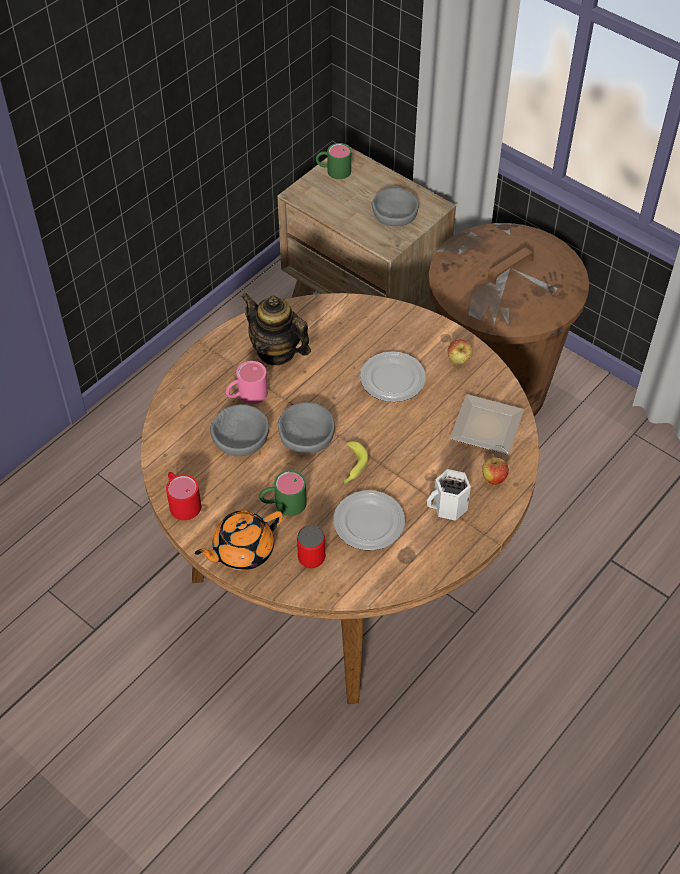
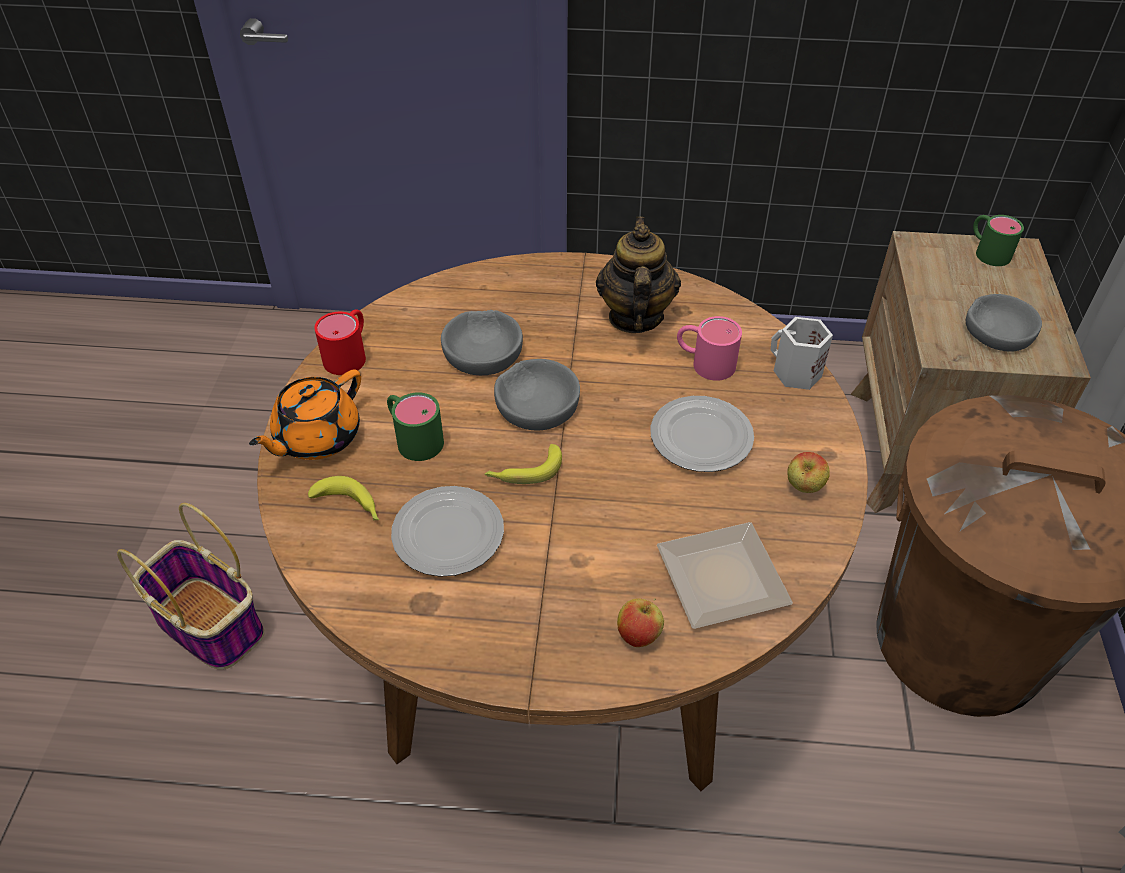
camera: 55 degrees right, 5 degrees down
(164, 766) = (208, 624): none -> basket
(242, 550) = (316, 438): orange teapot -> orange teapot turned 75 degrees counterclockwise
(246, 395) = (546, 326): pink mug -> pink mug (704, 362)
(311, 558) = (350, 506): can -> banana
(449, 507) = (543, 609): white mug -> white mug (794, 373)

